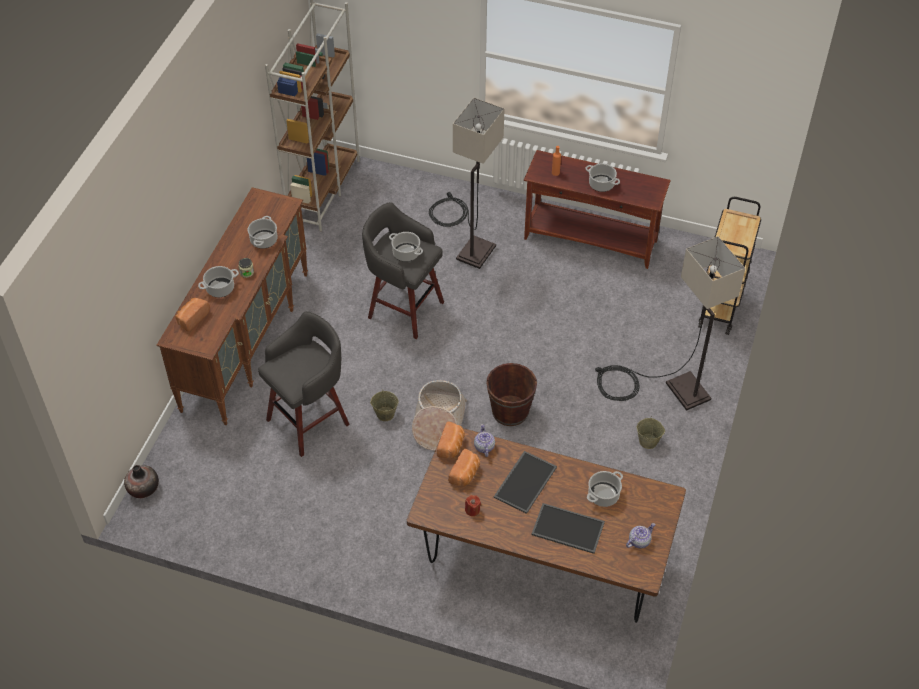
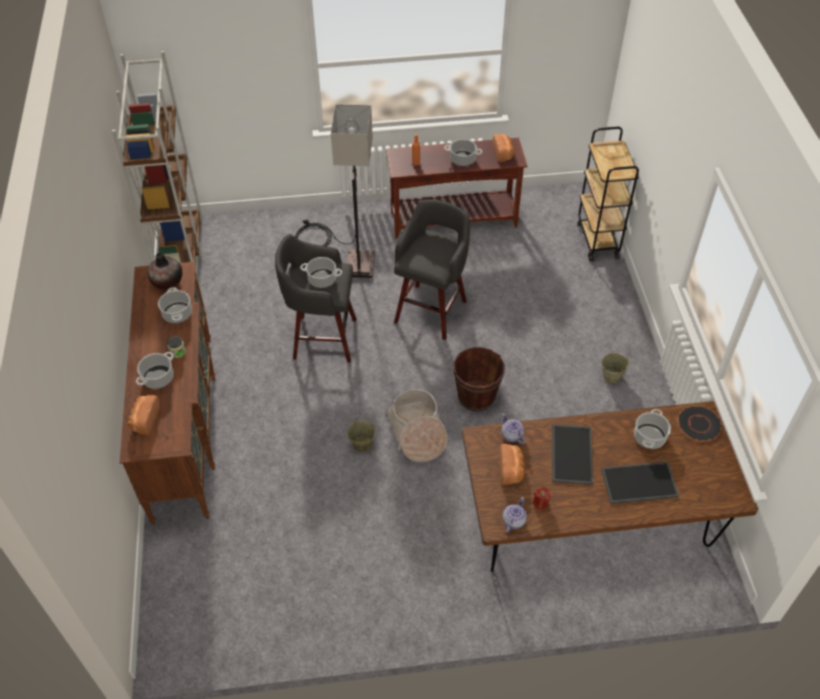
camera: 25 degrees left, 0 degrees up
(143, 489) = (155, 622): vase -> vase (167, 282)
(310, 420) = (292, 479): grey stool -> grey stool (432, 310)
(451, 446) = (481, 448): bread -> bread (503, 153)
(639, 541) = (709, 467): teapot -> teapot (513, 520)
(649, 387) = (582, 327): floor lamp -> none
(656, 502) = (699, 424): none -> black plate

